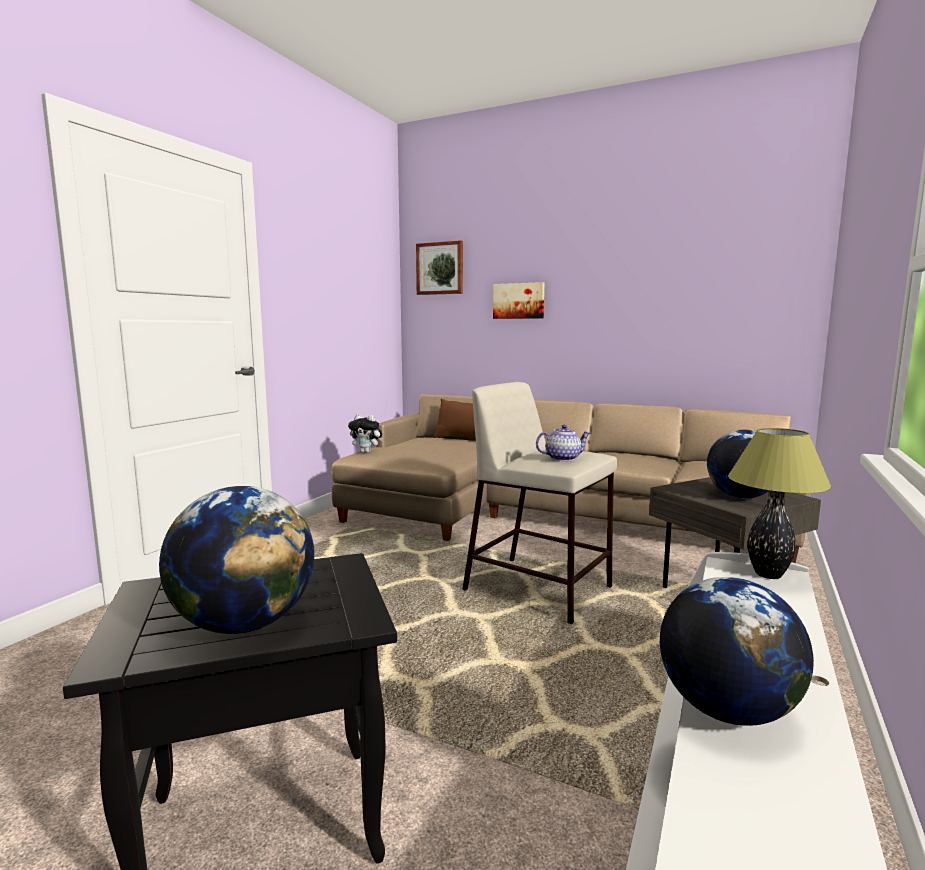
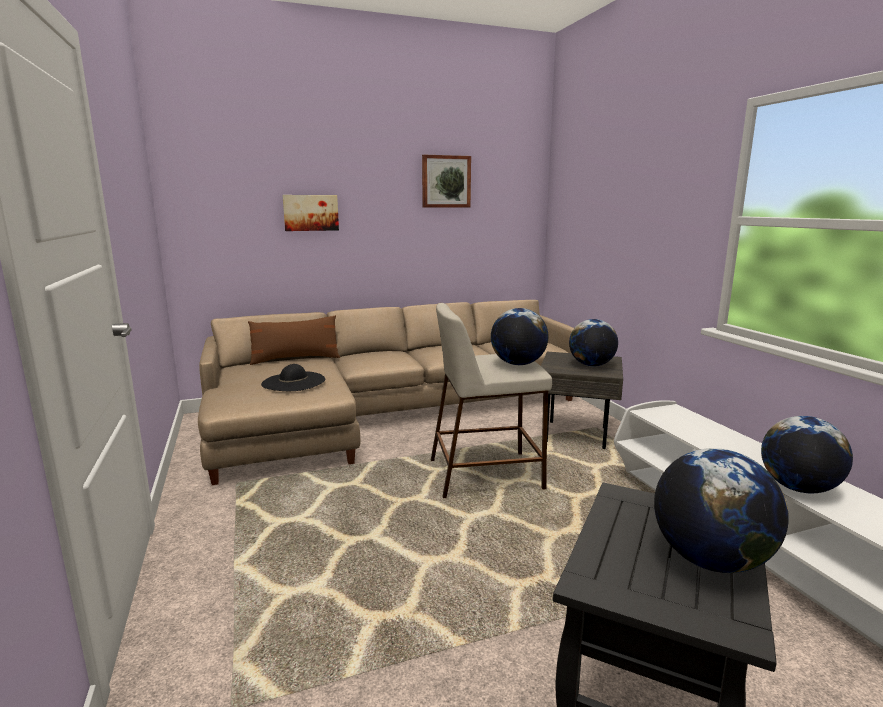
camera: 45 degrees left, 5 degrees up
(367, 452) = (227, 397): plush toy -> none
(427, 452) = (293, 382): none -> black hat
(440, 268) = (210, 174): picture -> picture (446, 181)
(563, 458) = (518, 364): teapot -> globe
(769, 575) = (670, 411): table lamp -> none

